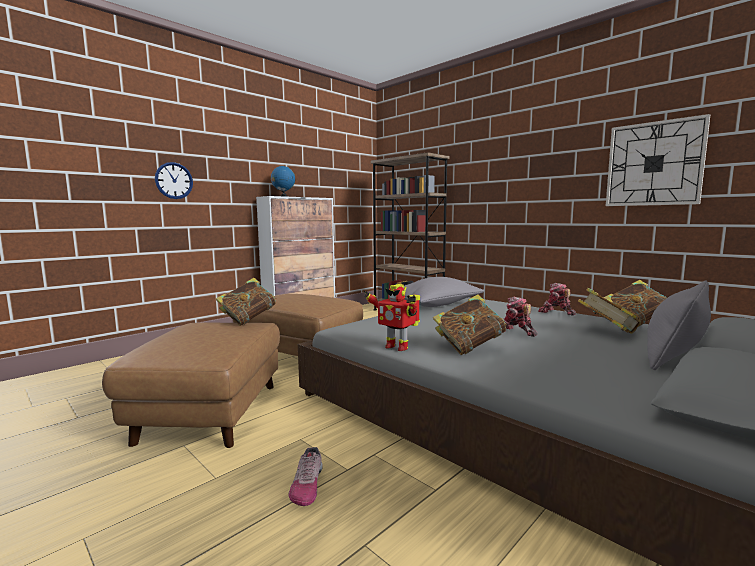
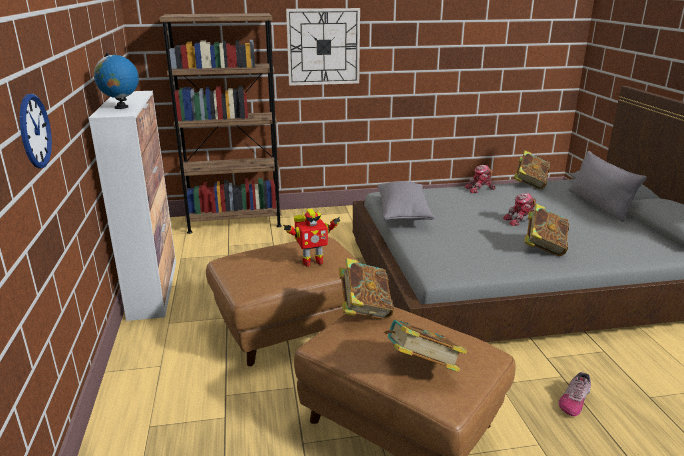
camera: 55 degrees left, 15 degrees up
(307, 485) = (574, 400): shoe -> shoe turned 90 degrees clockwise
(396, 347) = (520, 269): toy robot -> toy robot (311, 262)
(607, 332) = (544, 199): book -> book (421, 367)
(654, 164) = (480, 40): wall clock -> wall clock (323, 47)

